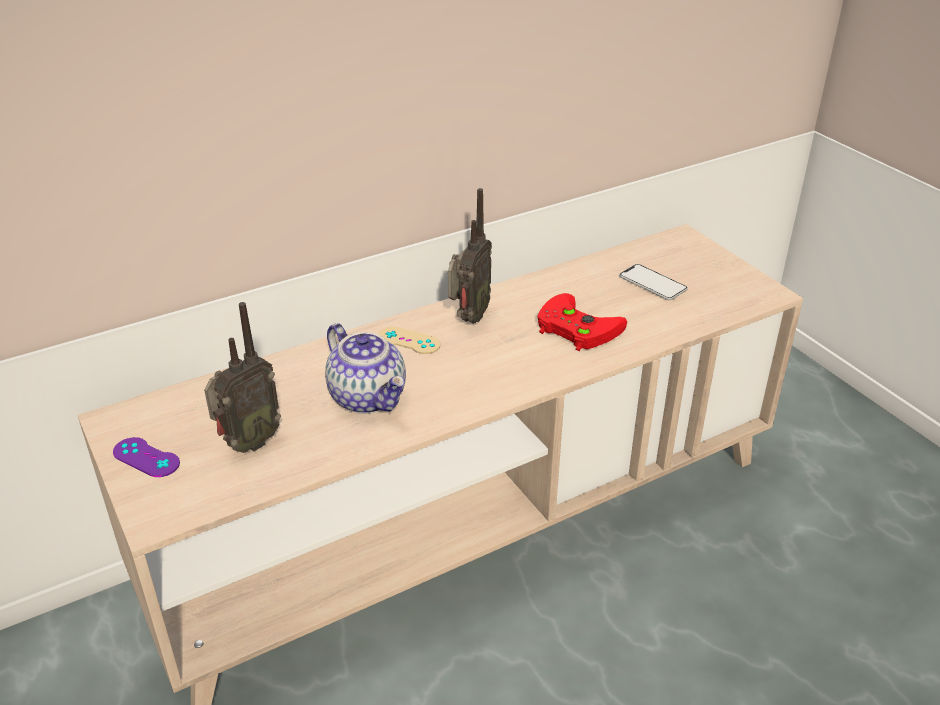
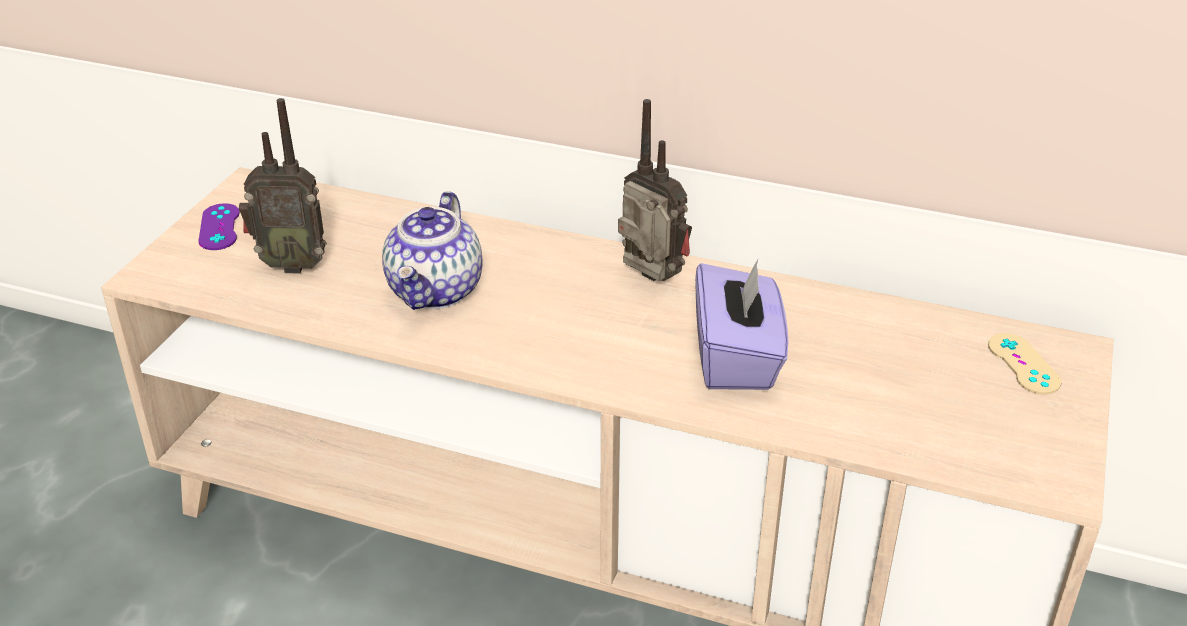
camera: 50 degrees right, 0 degrees up
(409, 341) = (558, 266): beige game controller -> beige game controller (1023, 364)
(468, 318) = (649, 281): radio -> radio turned 120 degrees counterclockwise
(574, 327) = (737, 358): red game controller -> purple tissue box
(652, 283) = (921, 374): phone -> none

